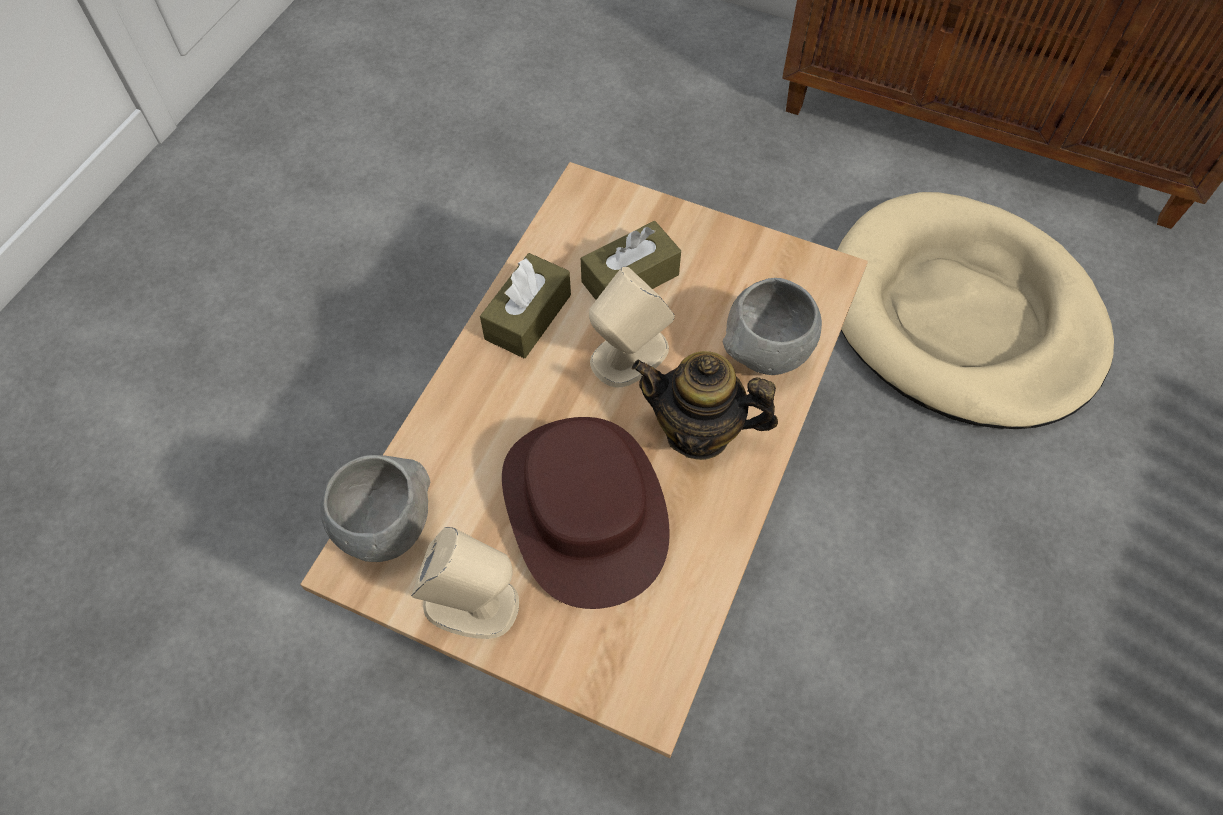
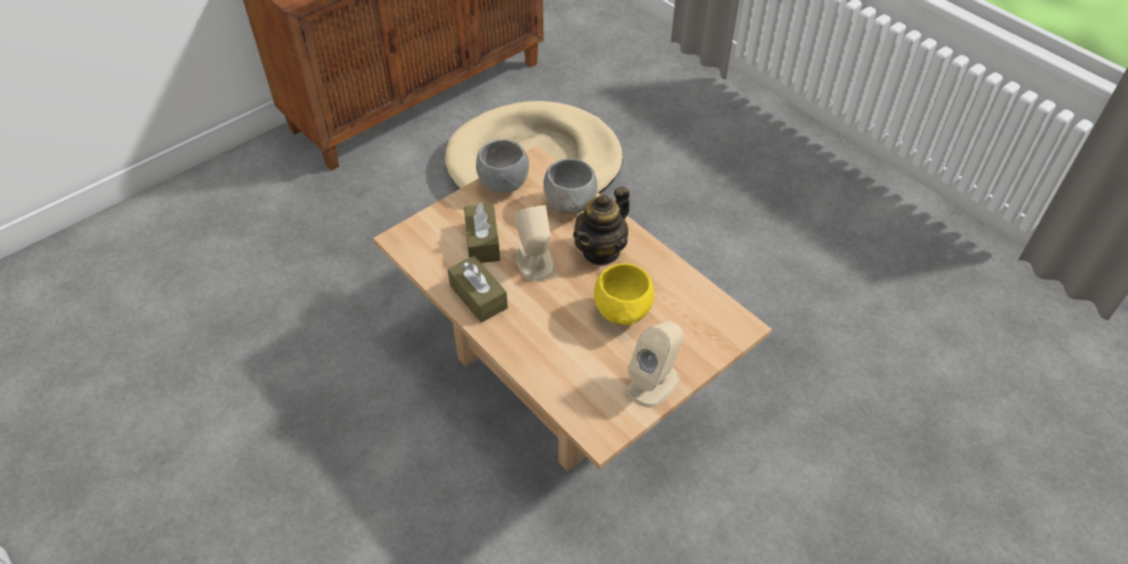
camera: 65 degrees left, 10 degrees down
(388, 528) = (586, 409): grey bowl -> grey bowl (503, 185)
(585, 509) = (622, 314): brown hat -> yellow bowl

